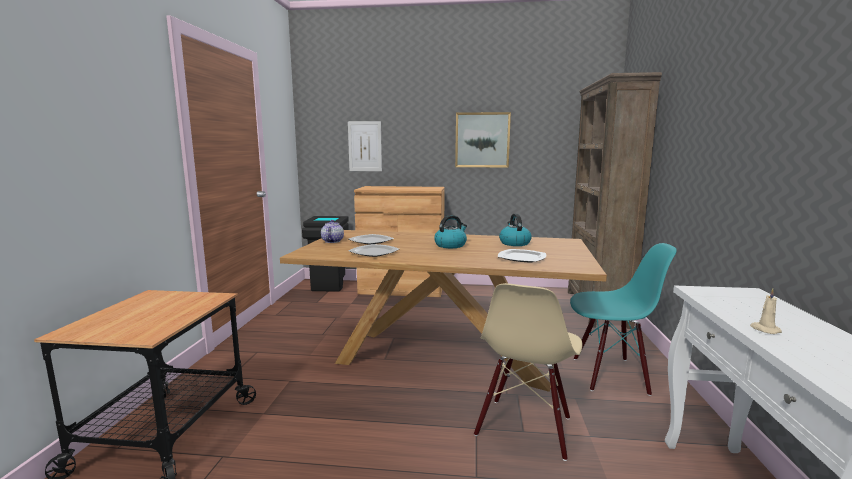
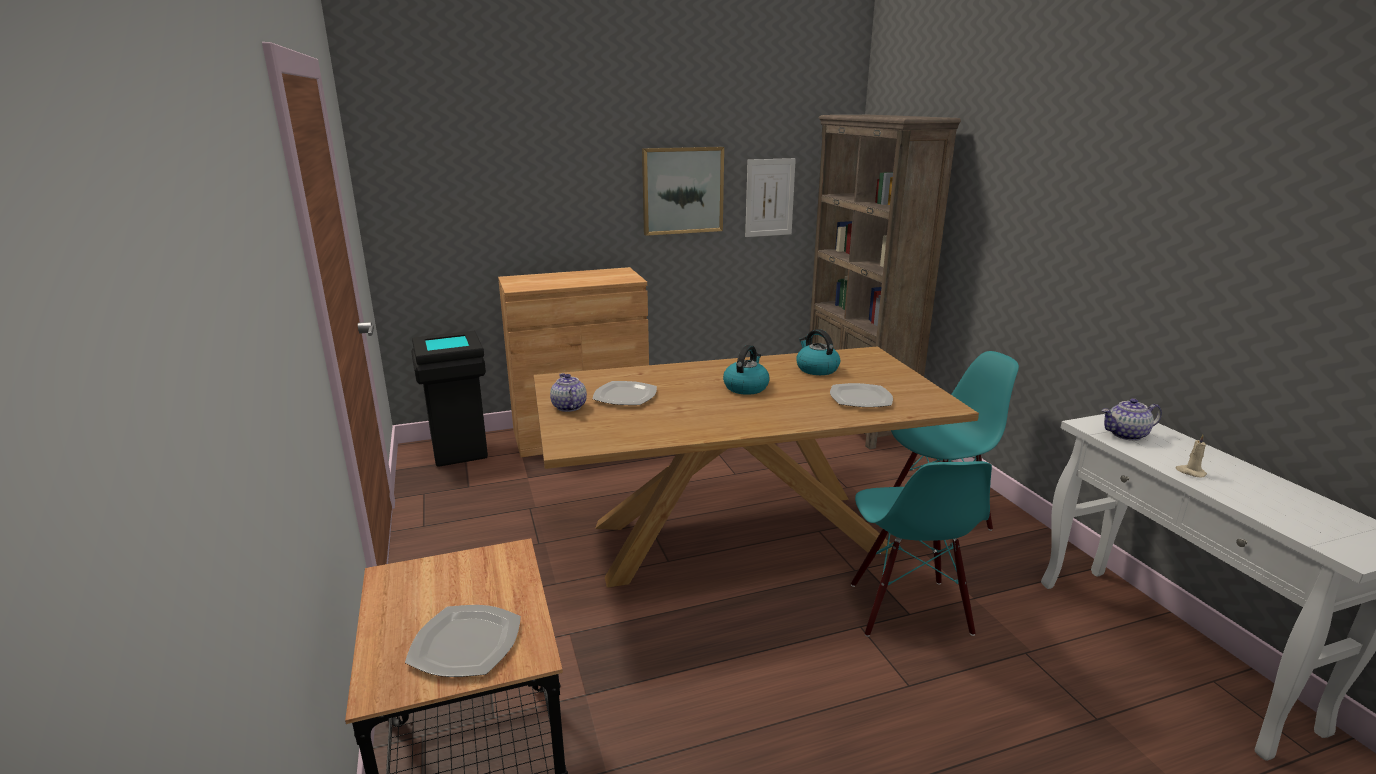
camera: 25 degrees left, 10 degrees up
(365, 146) = (492, 208): picture -> picture (769, 197)
(373, 252) = (666, 422): plate -> plate (464, 644)
(525, 427) = (907, 609): beige chair -> turquoise chair
(728, 300) = (1126, 435): none -> teapot

